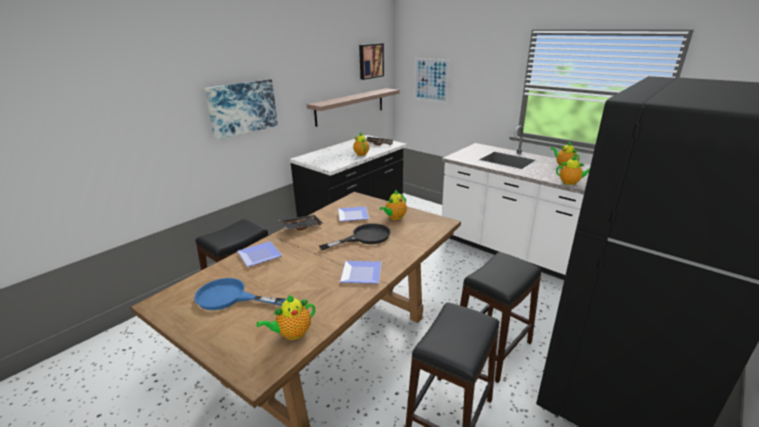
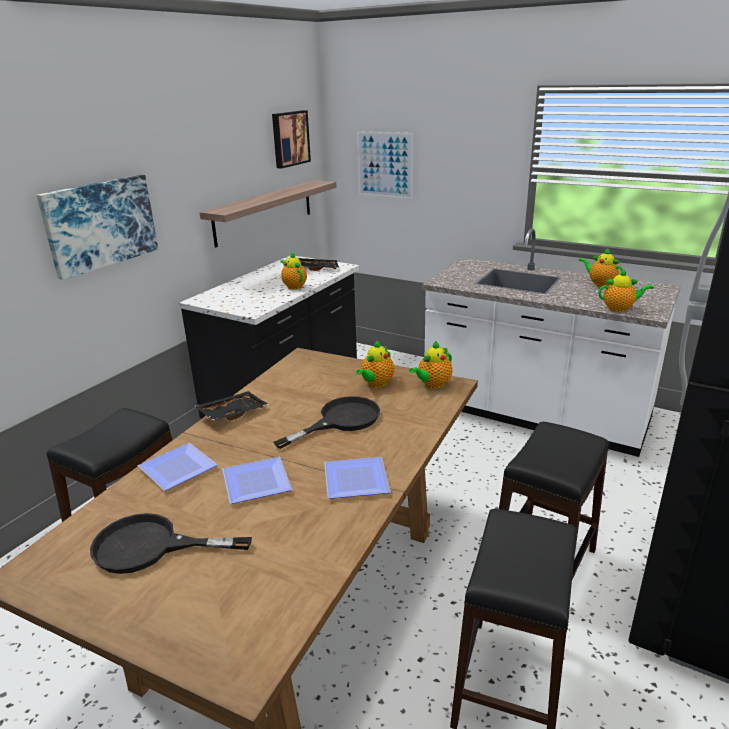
camera: 10 degrees left, 0 degrees up
(229, 297) = (150, 547): blue frying pan -> black frying pan
(292, 333) = (279, 594): teapot -> teapot (432, 385)
(354, 215) = (311, 387): plate -> plate (259, 483)

